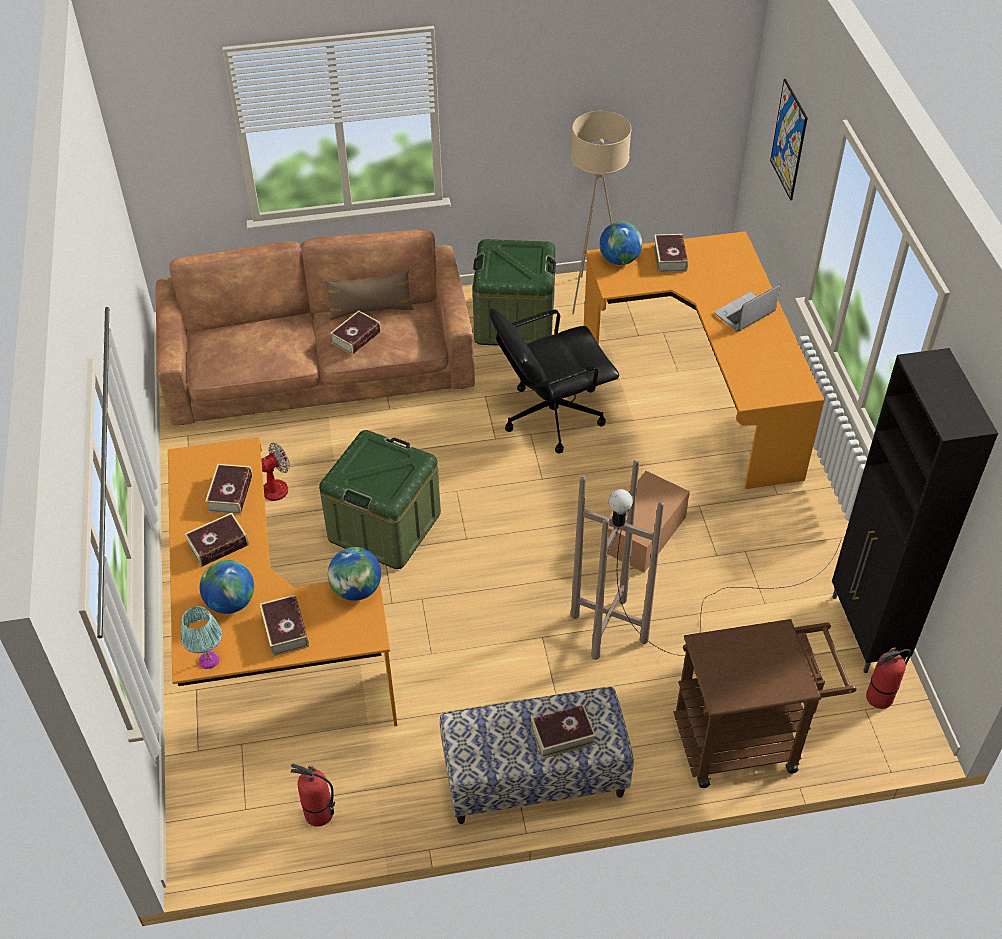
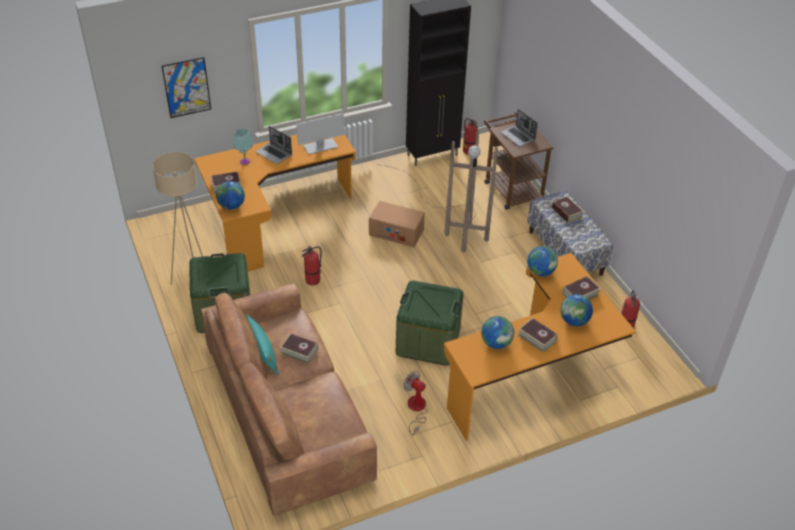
camera: 105 degrees left, 5 degrees down
(209, 660) = (615, 320): turquoise table lamp -> turquoise table lamp (244, 161)
(230, 494) = (496, 343): book -> globe
(370, 310) = (263, 354): brown pillow -> turquoise pillow
(551, 416) = (312, 280): black office chair -> fire extinguisher
(754, 661) = (518, 136): none -> laptop
(757, 368) = (320, 147): none -> monitor

